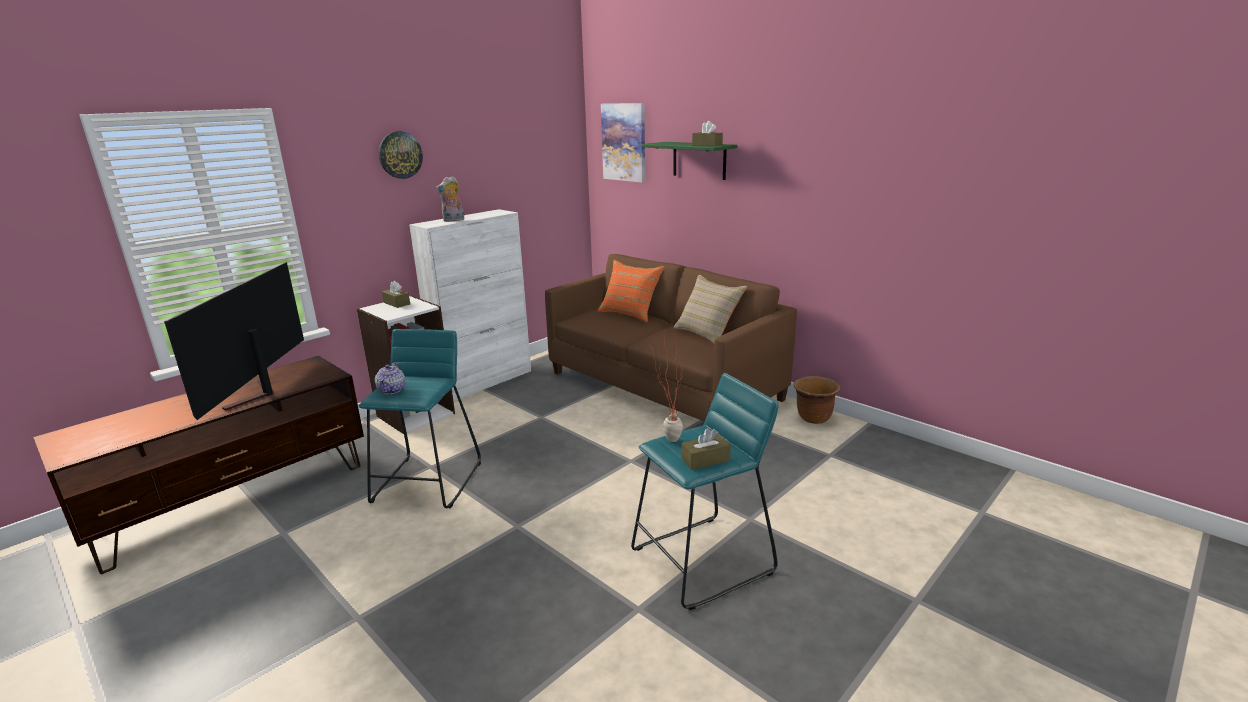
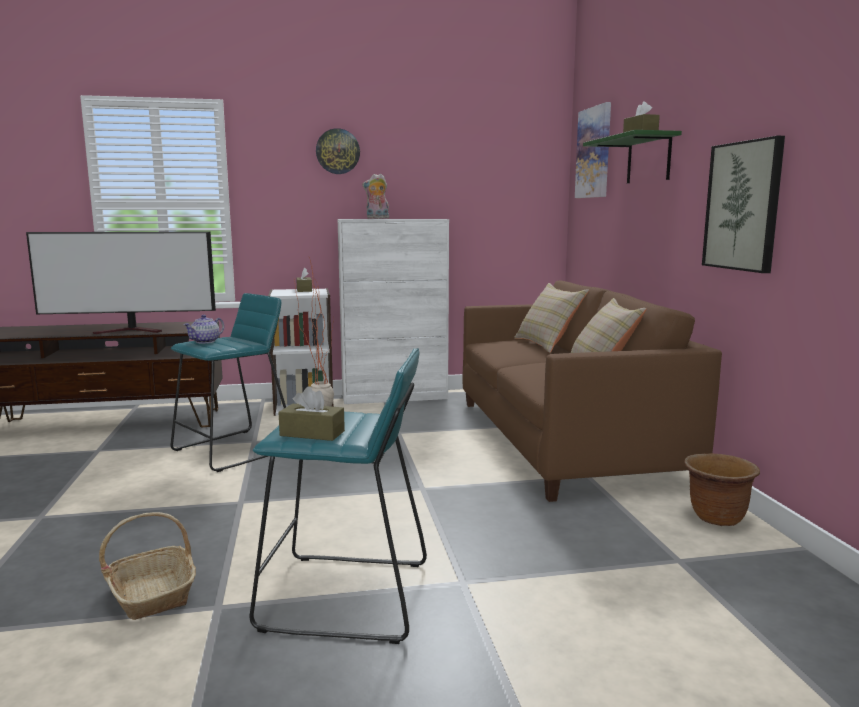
camera: 35 degrees right, 10 degrees down
(256, 395) = (132, 331): television -> television turned 135 degrees counterclockwise
(578, 624) = (152, 593): none -> basket
(630, 313) = (548, 345): orange pillow -> beige pillow
(806, 210) = (743, 206): none -> picture

